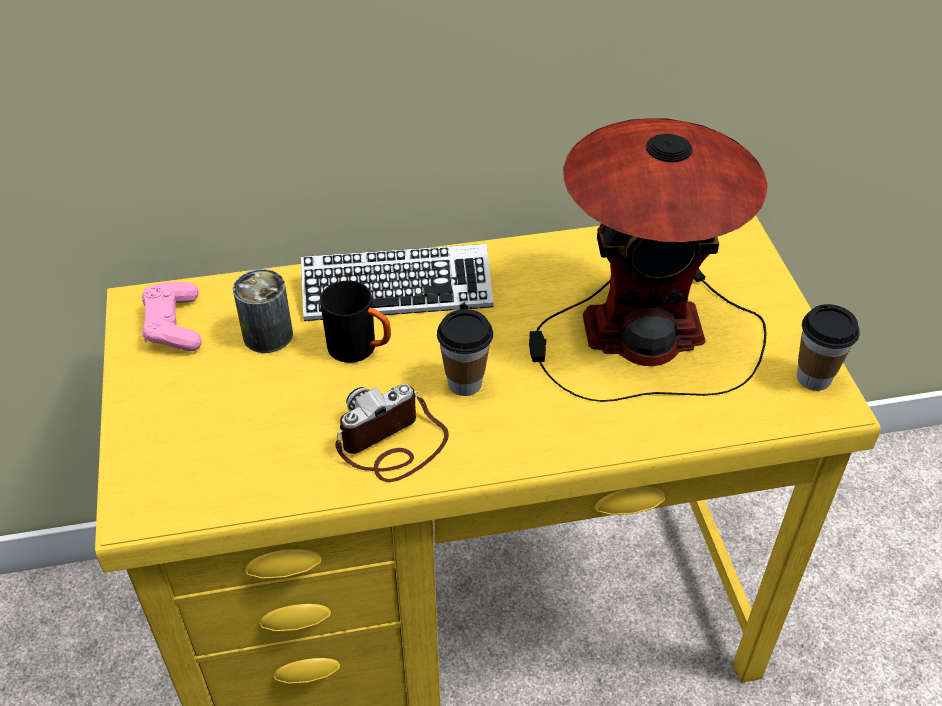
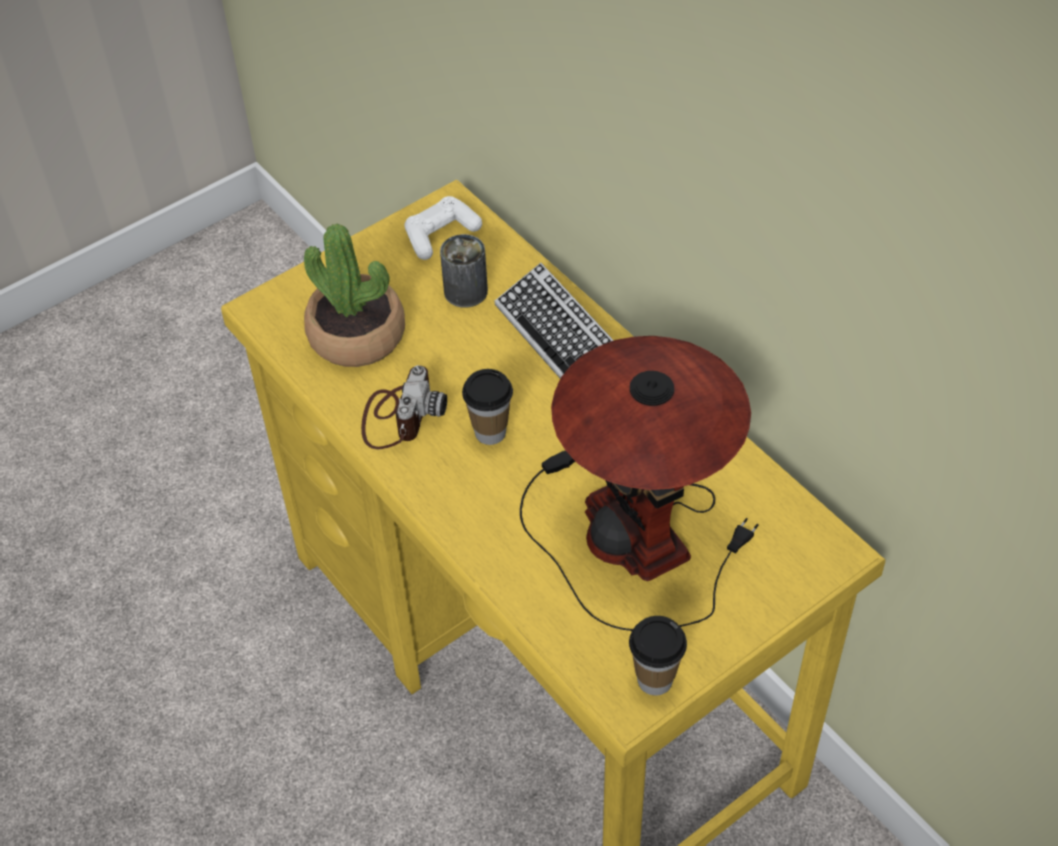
camera: 65 degrees right, 5 degrees up
(174, 325) = (440, 235): pink game controller -> white game controller
(252, 439) = (357, 335): none -> potted plant
(360, 349) = (486, 352): black mug -> none
(392, 444) = (399, 416): camera -> camera turned 75 degrees clockwise

